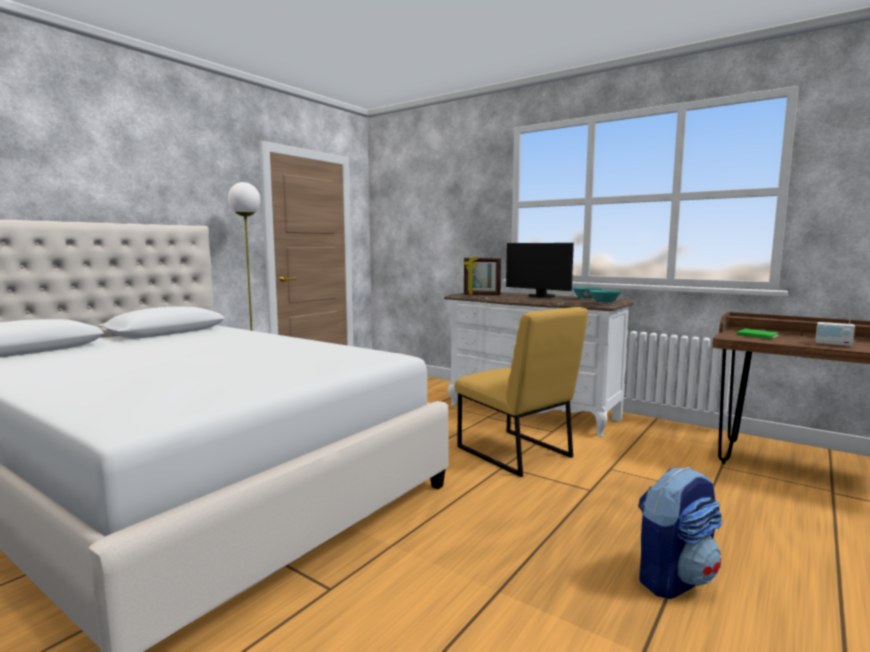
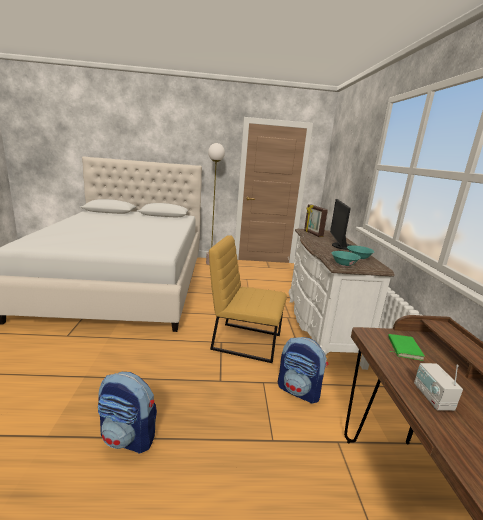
camera: 50 degrees right, 10 degrees up
(516, 453) = (244, 341): yellow chair -> yellow chair turned 90 degrees clockwise
(637, 457) = (299, 391): none -> backpack

